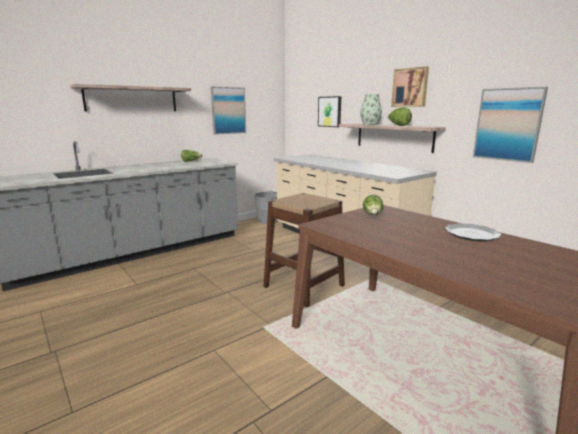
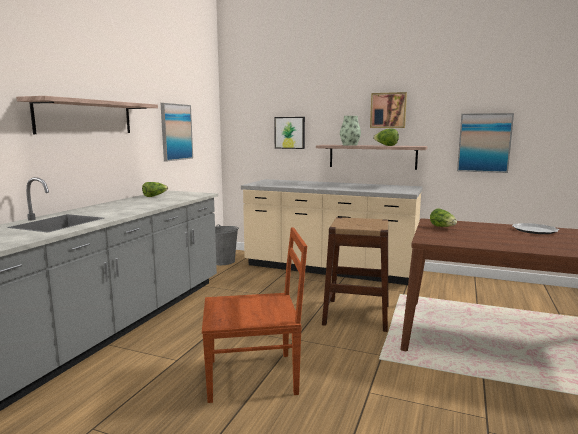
camera: 30 degrees left, 5 degrees down
(160, 310) = (254, 376): none -> brown chair

